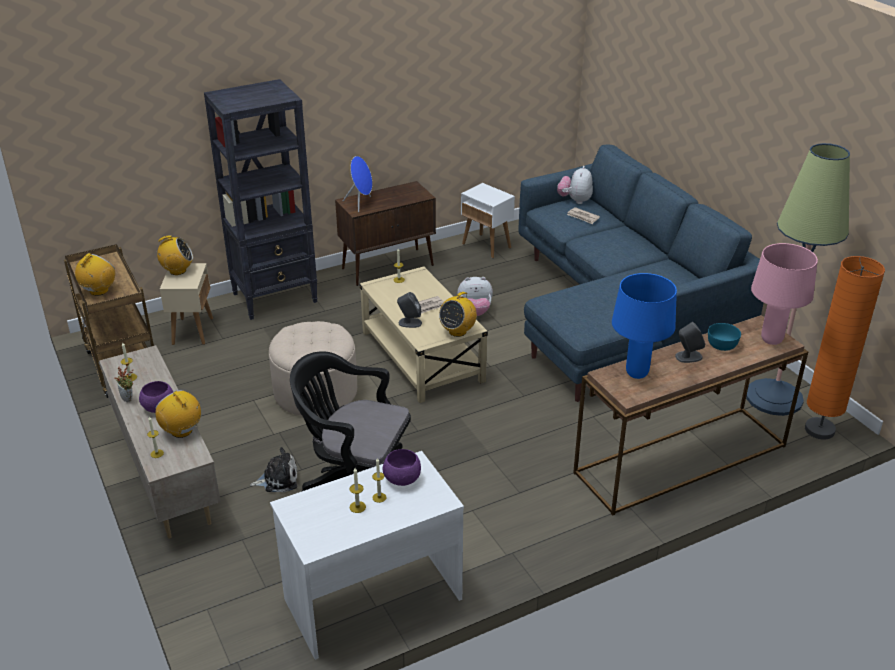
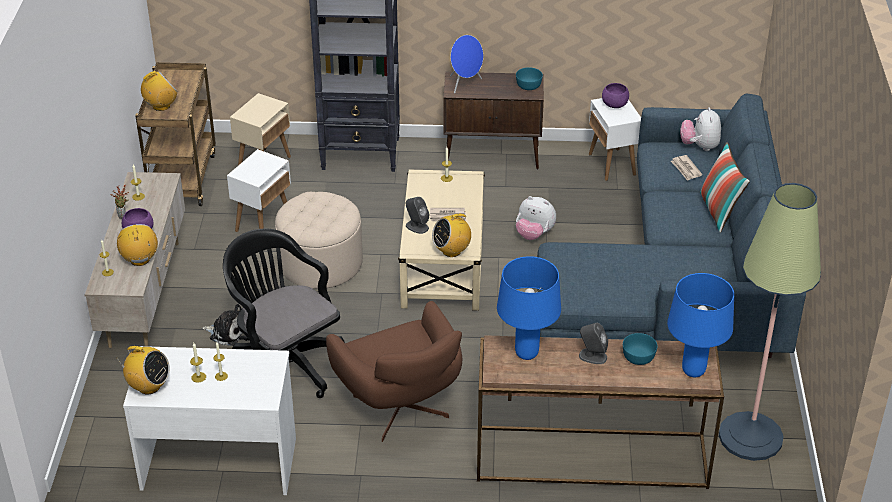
camera: 30 degrees right, 5 degrees up
(177, 271) = (257, 103): radio -> radio (148, 386)
(233, 377) = (263, 223): none -> white side table
(402, 478) = (252, 368): purple bowl -> purple bowl (615, 104)
(413, 191) = (528, 86): none -> turquoise bowl
(497, 483) = (402, 410): none -> brown armchair
(574, 200) = (699, 146): plush toy -> plush toy turned 45 degrees counterclockwise
(636, 237) = (719, 211): none -> pillow
(772, 340) = (694, 371): pink table lamp -> blue table lamp
(819, 430) = (763, 487): orange floor lamp -> none

